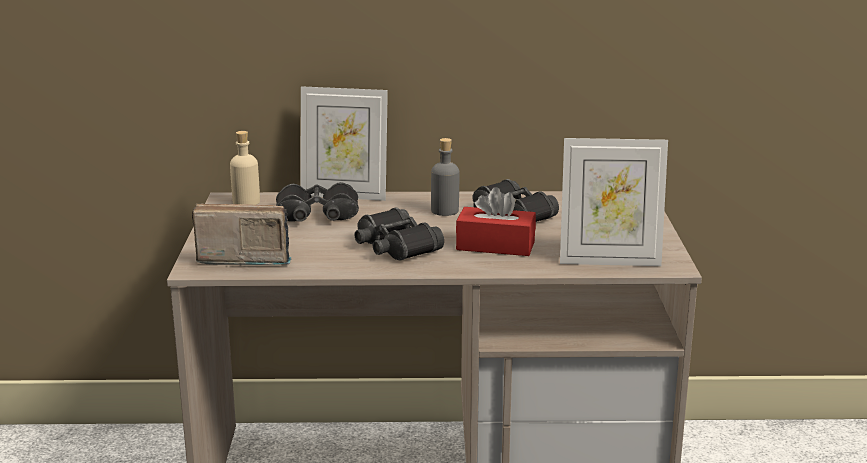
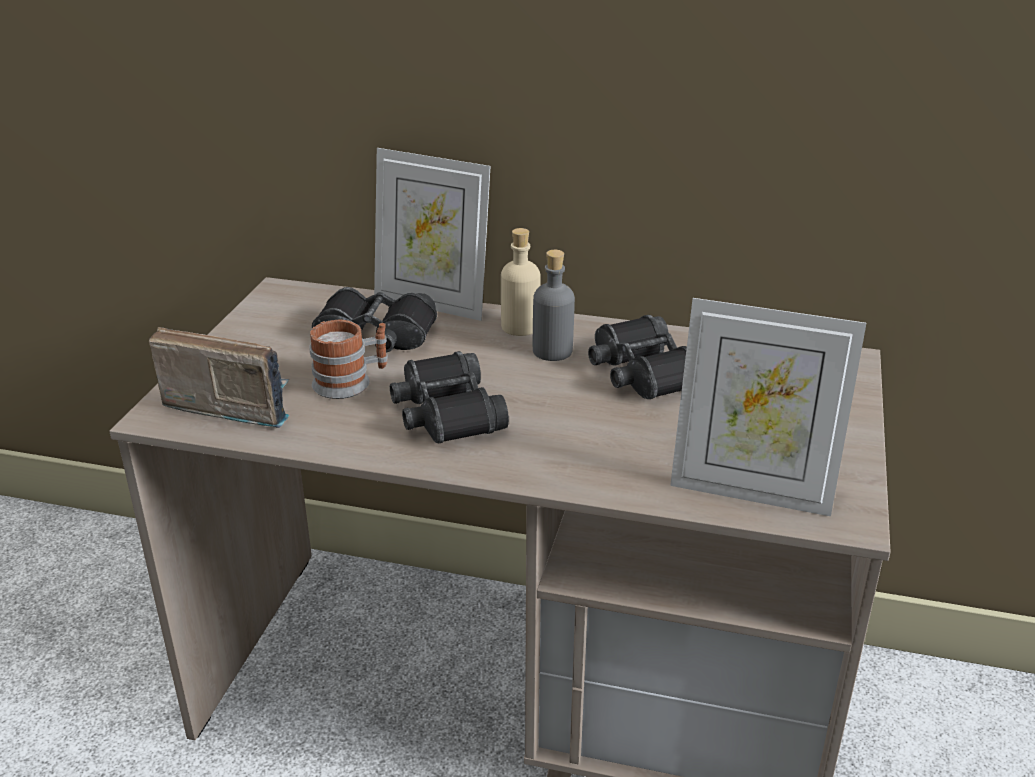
camera: 15 degrees right, 10 degrees up
(246, 202) = (298, 300): beige bottle -> beige bottle (520, 327)
(319, 239) = (351, 382): none -> mug
(495, 246) = (591, 432): red tissue box -> none

